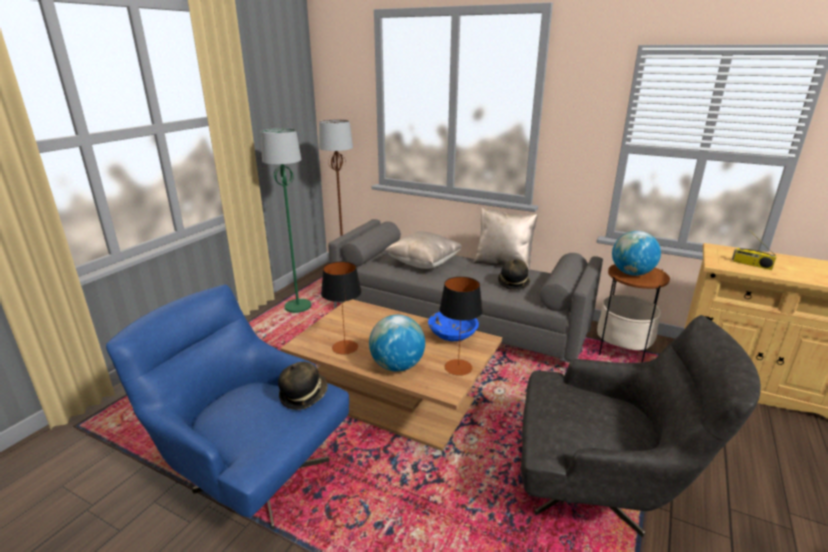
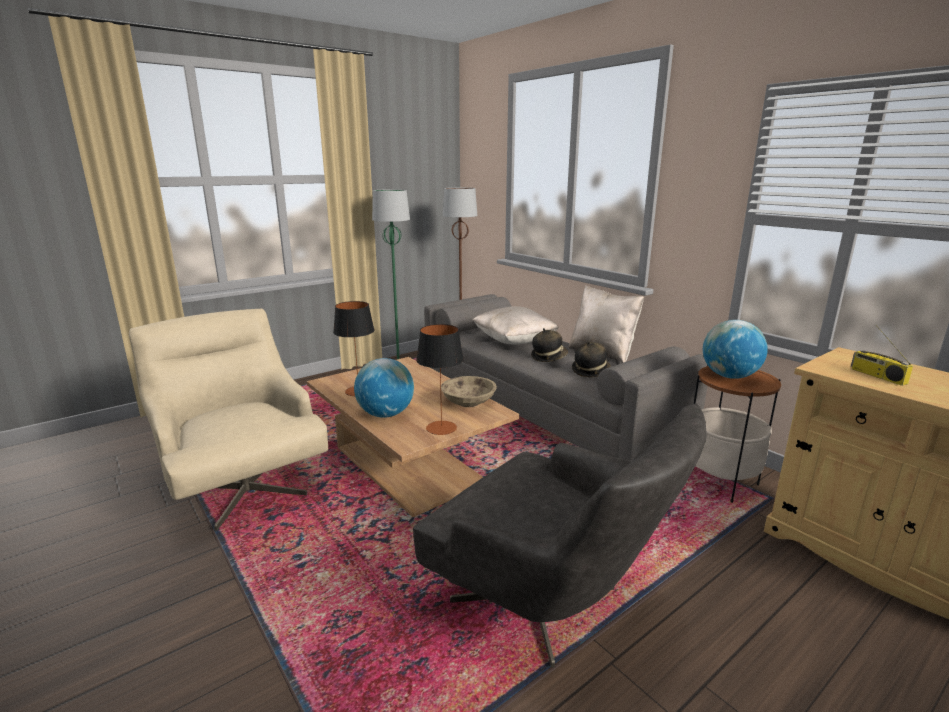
camera: 25 degrees right, 5 degrees down
(251, 470) = (242, 484): blue armchair -> beige armchair
(303, 395) = (281, 416): hat -> hat (548, 357)
(452, 336) = (468, 402): blue bowl -> beige bowl

